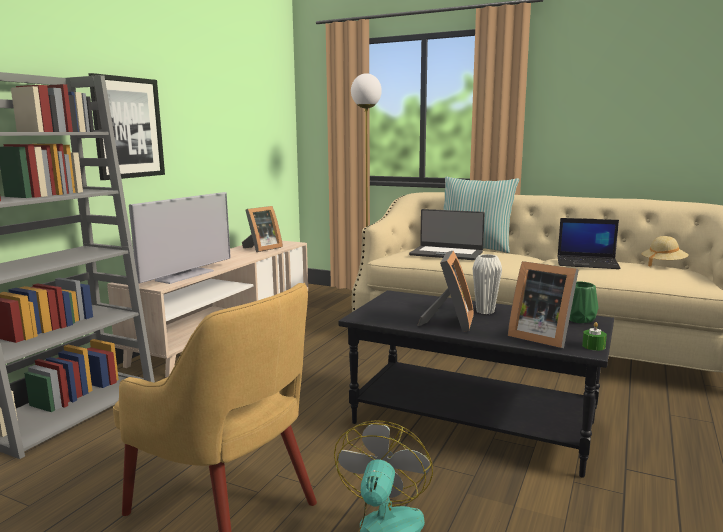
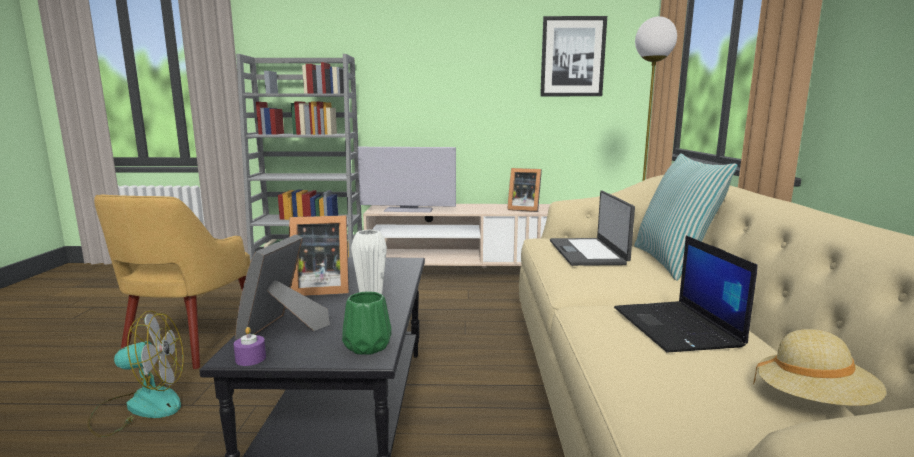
camera: 65 degrees right, 0 degrees up
(127, 128) = (407, 91): picture -> picture (572, 57)
(593, 346) = (250, 358): green candle -> purple candle

